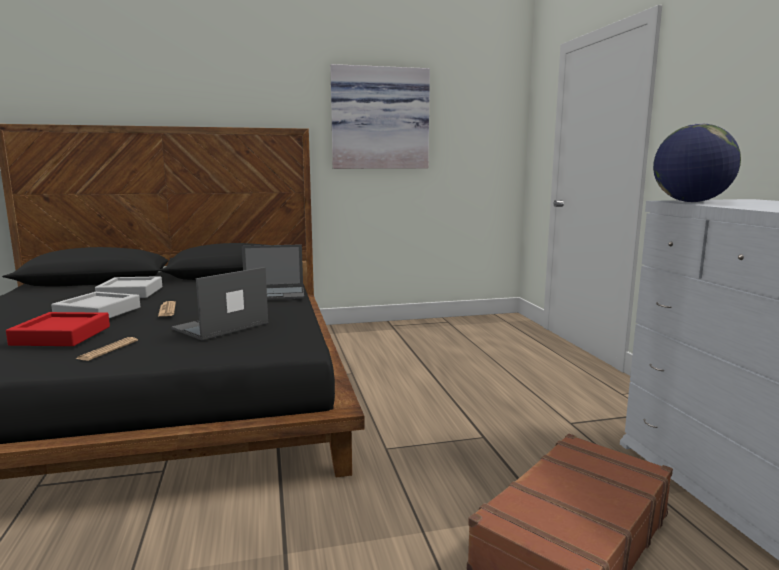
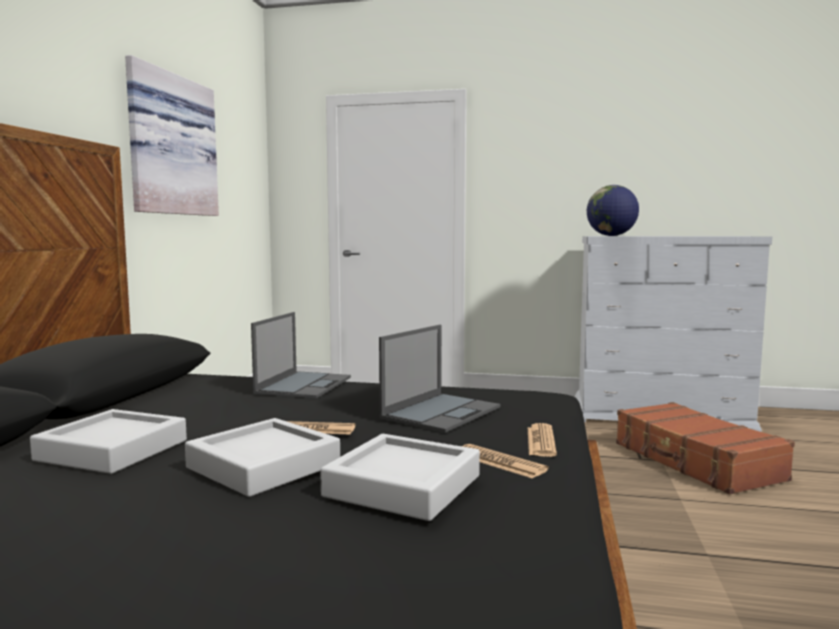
camera: 65 degrees left, 5 degrees down
(61, 336) = (403, 486): red tray -> grey tray
(155, 354) = (541, 441): none -> newspaper
(220, 326) = (441, 412): laptop -> laptop turned 120 degrees counterclockwise

